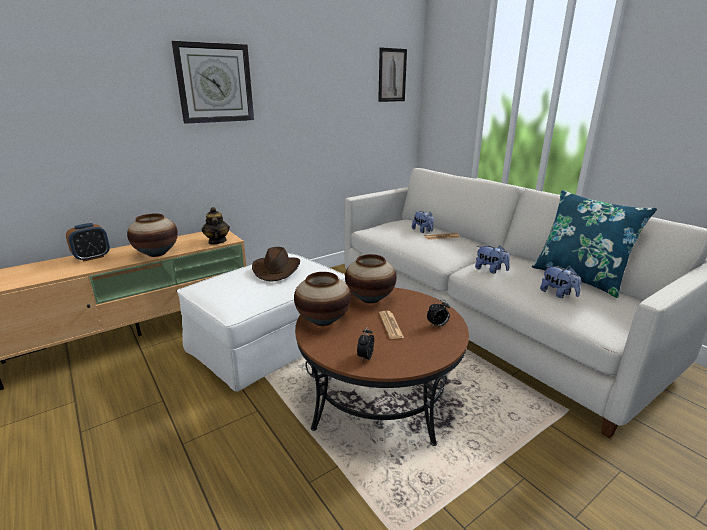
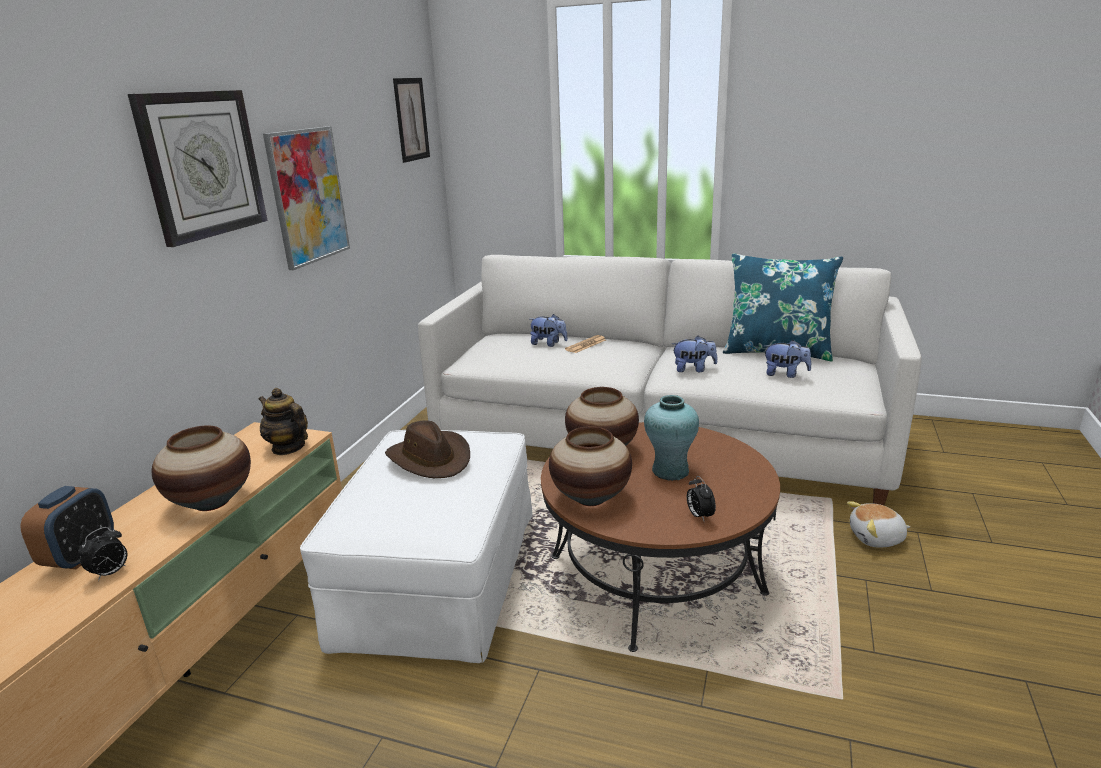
camera: 35 degrees left, 0 degrees up
(291, 111) = (308, 196): none -> picture
(390, 325) = (670, 471): newspaper -> turquoise vase
(437, 325) = (714, 451): alarm clock -> alarm clock (110, 573)
(573, 455) = (877, 538): none -> plush toy

